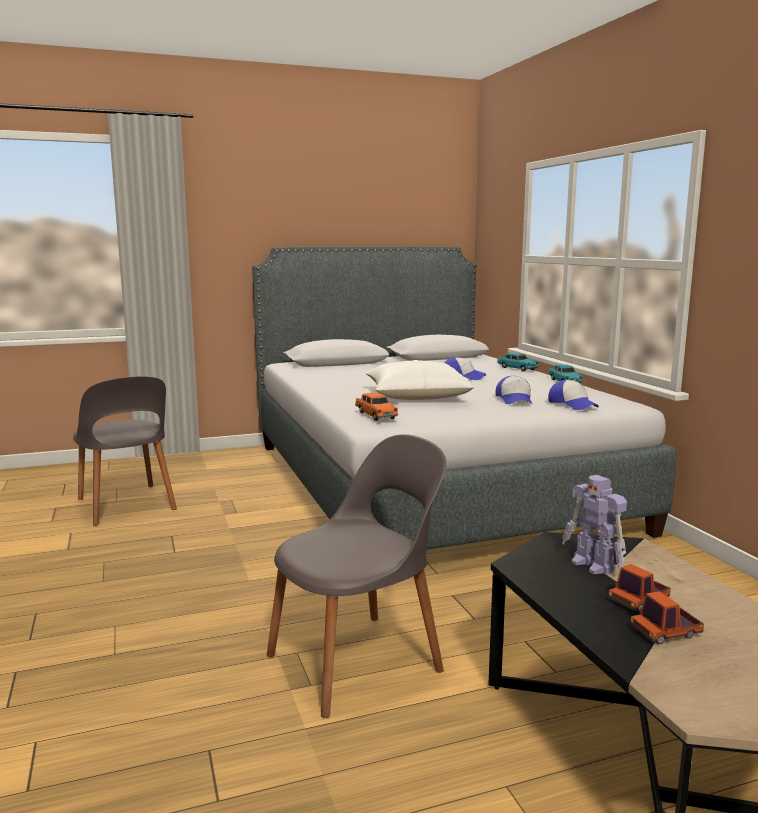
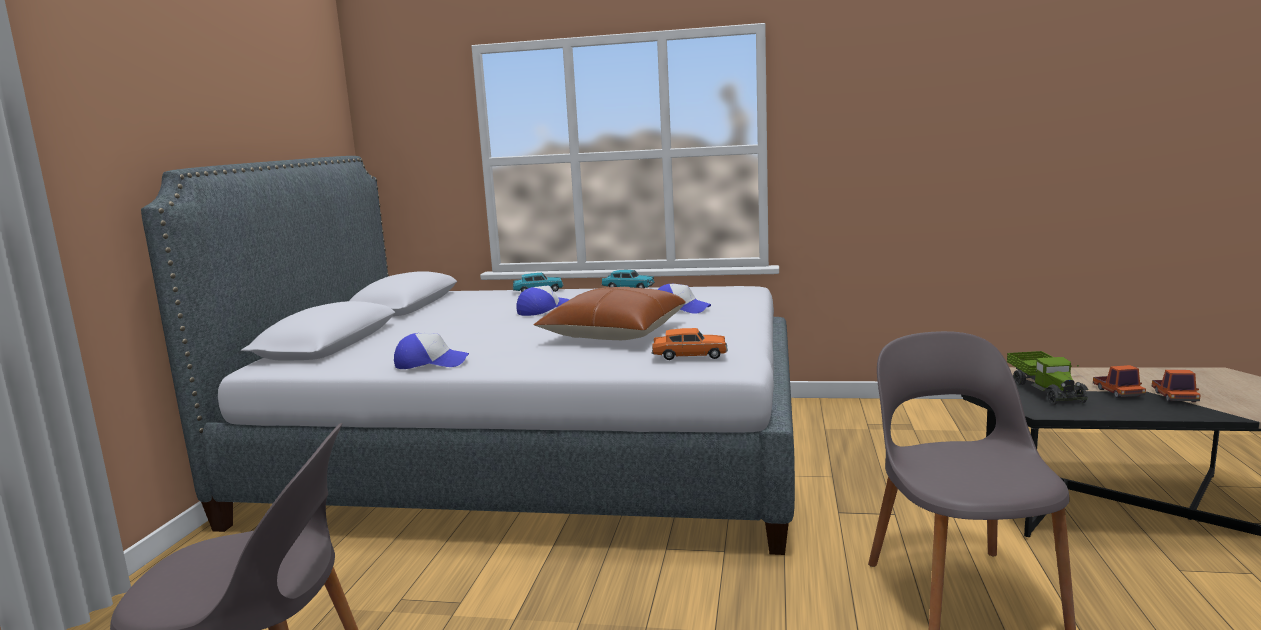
camera: 60 degrees left, 0 degrees up
(417, 396) = (614, 333): white pillow -> brown pillow
(572, 404) = (727, 298): cap -> cap (431, 363)
(594, 565) = (1045, 390): toy robot -> toy truck

